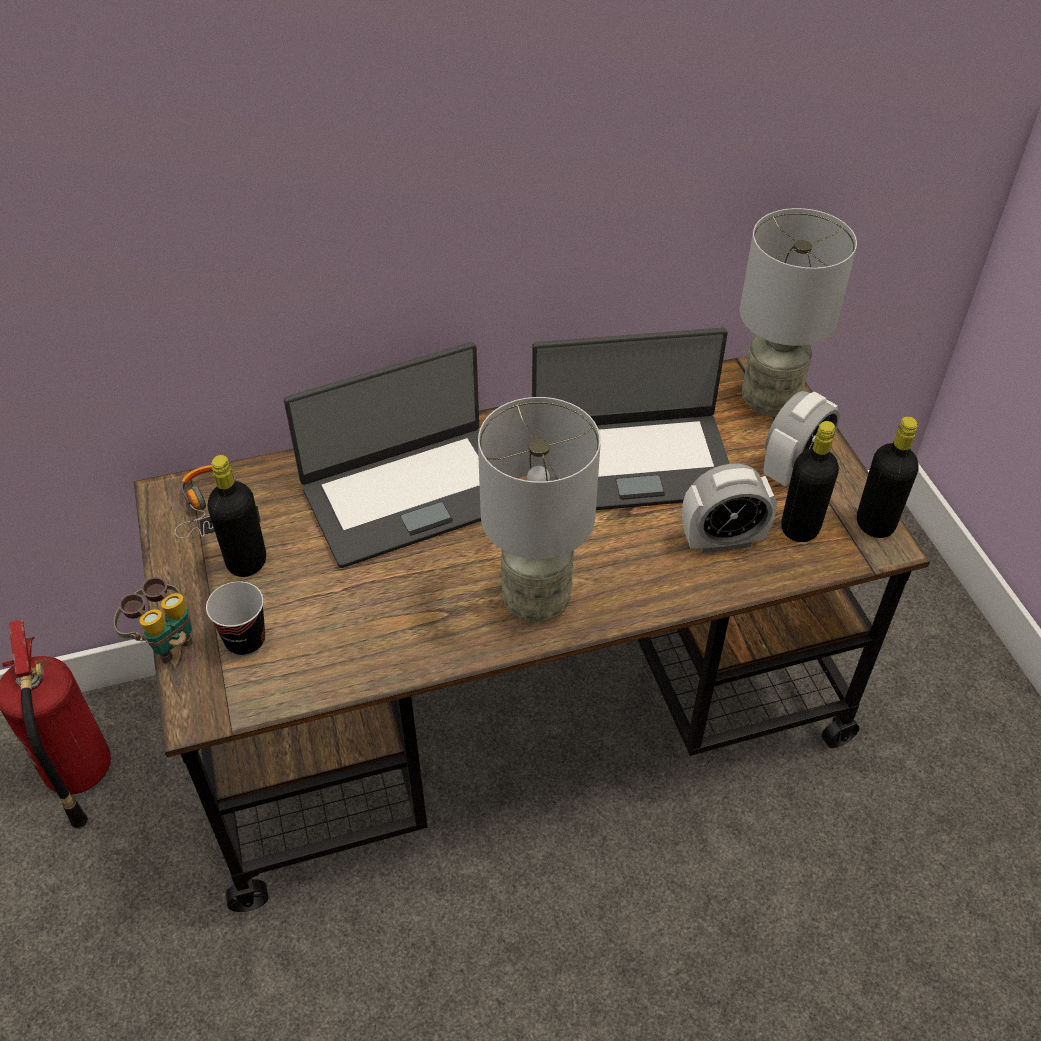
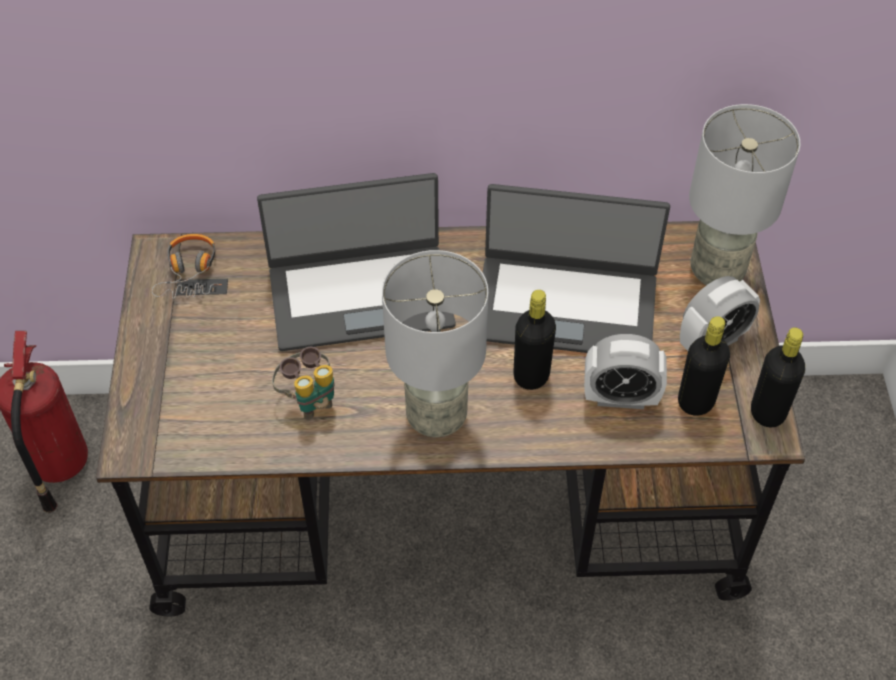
camera: 15 degrees right, 5 degrees up
(164, 641) = (120, 383): binoculars -> binoculars (309, 399)
(245, 641) = (184, 398): cup -> none
(246, 562) = (205, 328): black bottle -> black bottle (531, 376)

